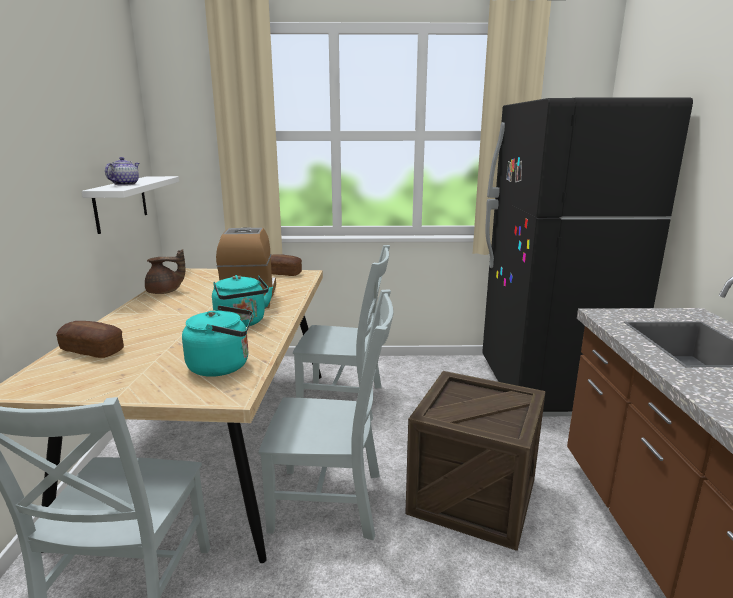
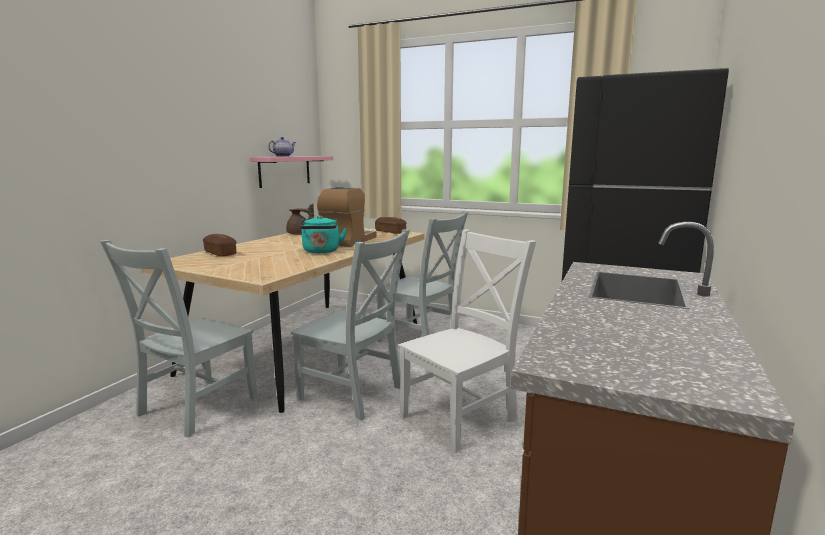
camera: 25 degrees right, 5 degrees down
(121, 203) = (285, 171): white shelf -> pink shelf
(223, 366) = (278, 267): turquoise kettle -> none
(472, 496) = (462, 416): crate -> white chair

